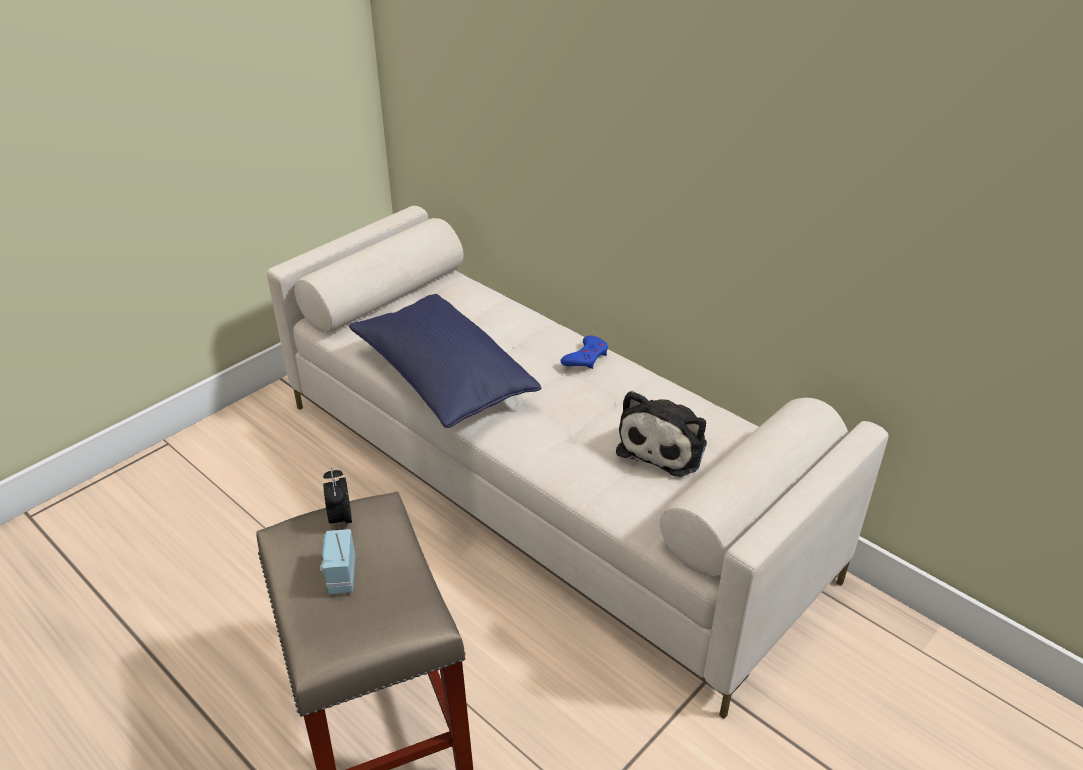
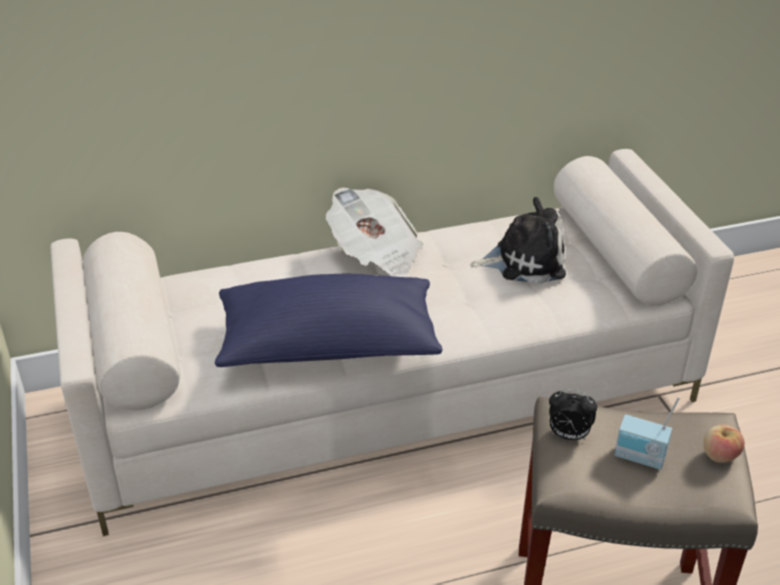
camera: 60 degrees left, 0 degrees up
(368, 631) = (719, 455): none -> apple
(586, 357) = (376, 253): blue game controller -> newspaper
(665, 446) = (524, 260): plush toy -> plush toy turned 60 degrees counterclockwise

